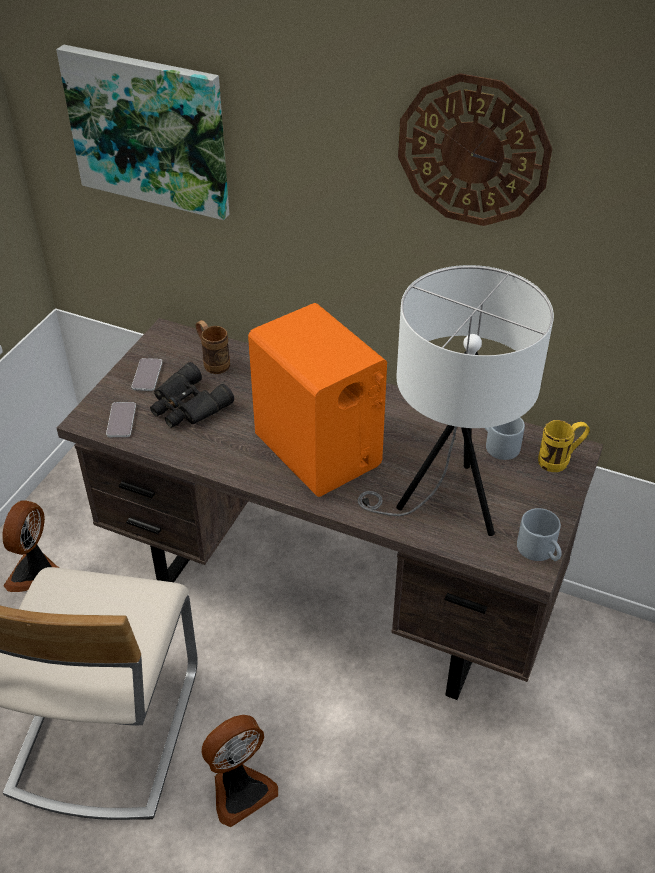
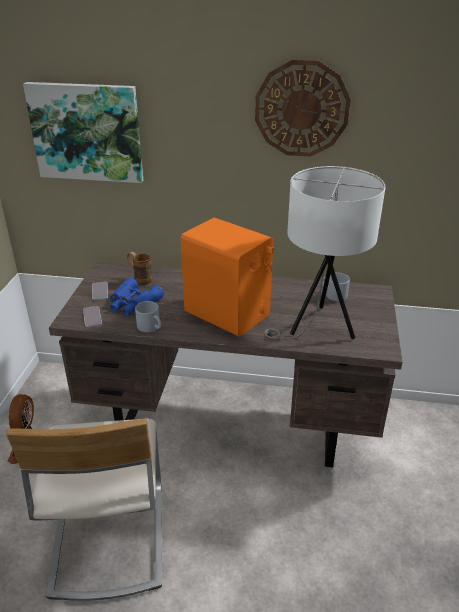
camera: 15 degrees left, 10 degrees down
(187, 406) = (133, 303): black binoculars -> blue binoculars
(240, 790) = (215, 553): fan -> none
(540, 551) = (385, 342): grey mug -> grey mug (151, 327)
(560, 461) = (372, 297): yellow mug -> none

